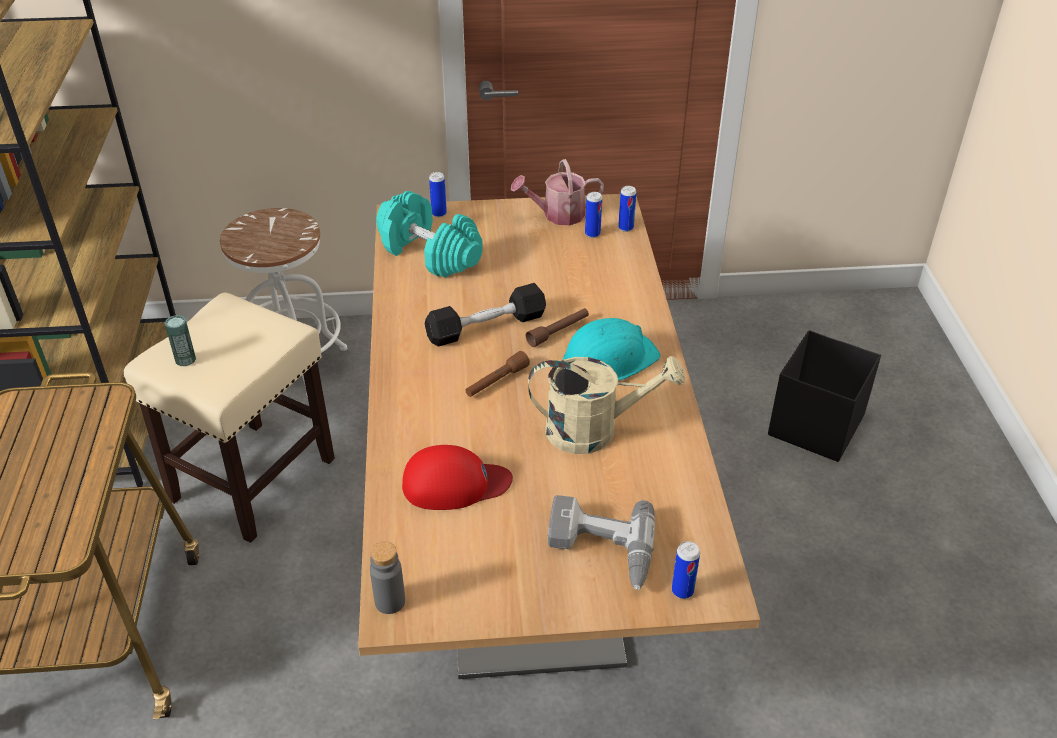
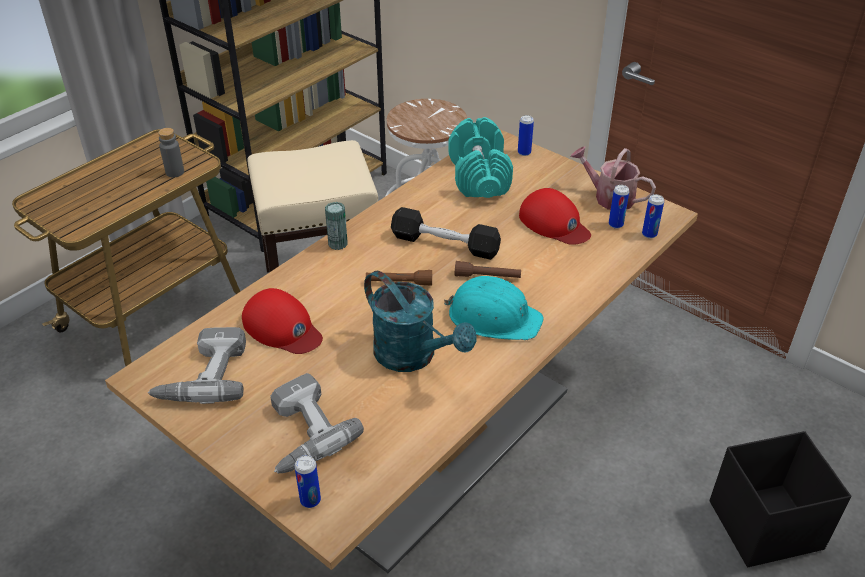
camera: 45 degrees right, 0 degrees up
(185, 359) = (281, 168): can -> can (338, 244)
(390, 601) = (153, 368): grey bottle -> grey bottle (175, 172)
(446, 571) = (203, 375): none -> power drill
(547, 259) = (554, 223): none -> red cap
(594, 430) = (413, 356): beige watering can -> turquoise watering can

